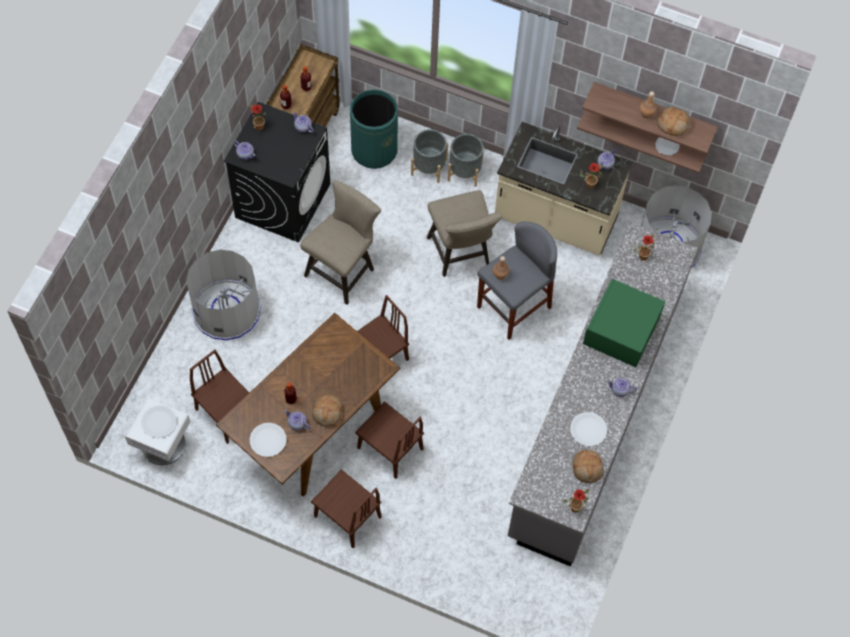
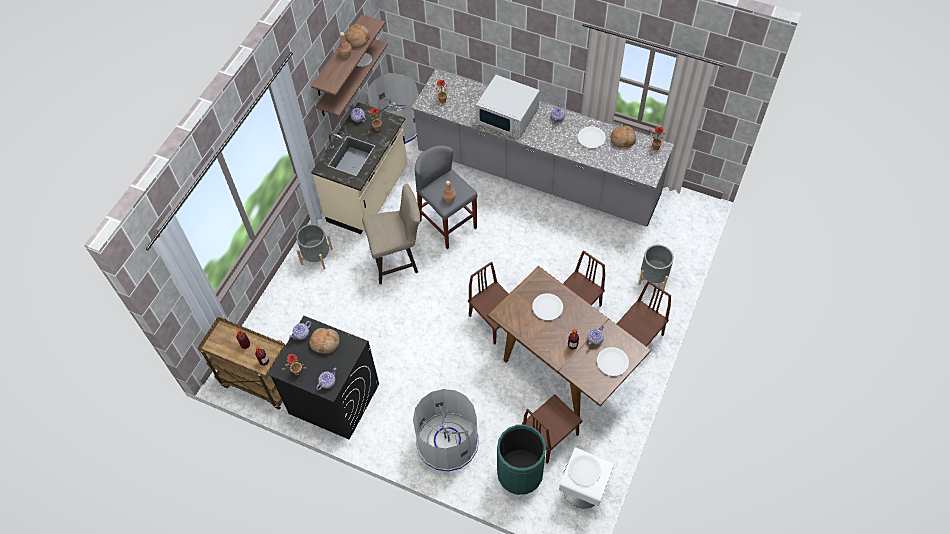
camera: 85 degrees left, 5 degrees down
(327, 412) = (583, 317): bread -> bread (325, 343)
(342, 375) = (547, 307): none -> white plate
(343, 270) = (408, 347): beige stool -> none
(374, 150) = (287, 325): green trash can -> green trash can (519, 473)
(429, 167) = (310, 283): grey planter -> grey planter (653, 277)
(621, 331) = (508, 116): green microwave -> white microwave

